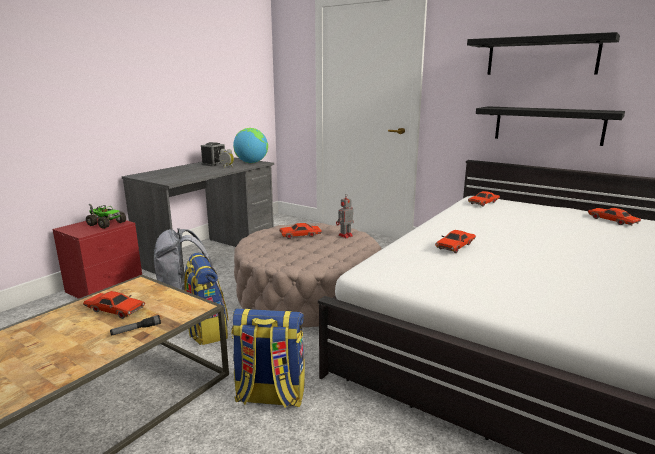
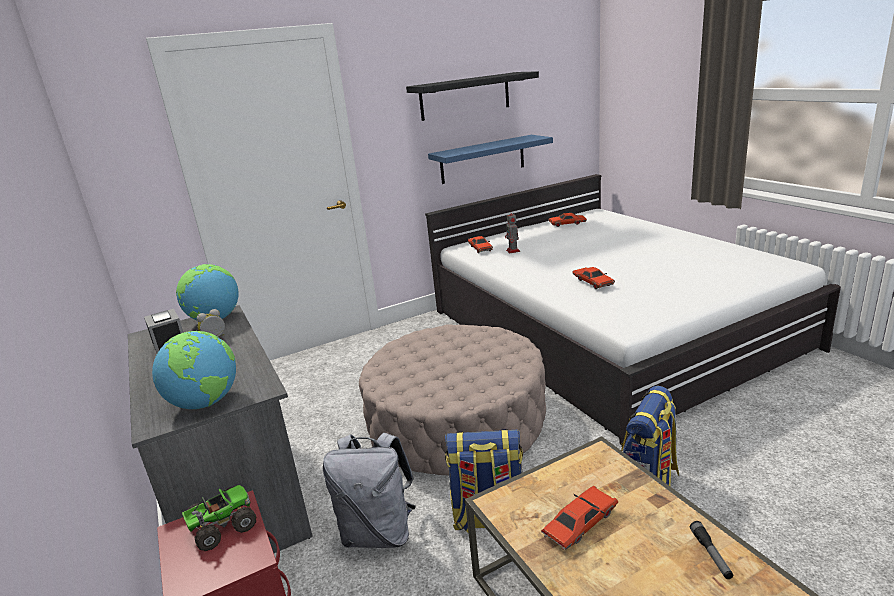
camera: 60 degrees left, 5 degrees up
(136, 330) = (642, 504): flashlight -> flashlight (711, 554)
(157, 177) = (206, 402): none -> globe
(300, 235) = (425, 361): red toy car -> none
(345, 236) = (452, 336): toy robot -> toy robot (513, 251)
(548, 125) = (482, 159): black shelf -> blue shelf

